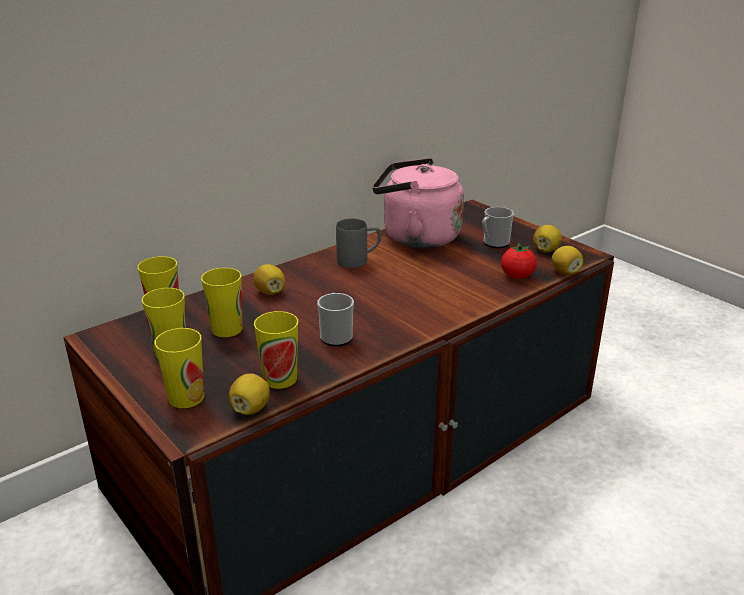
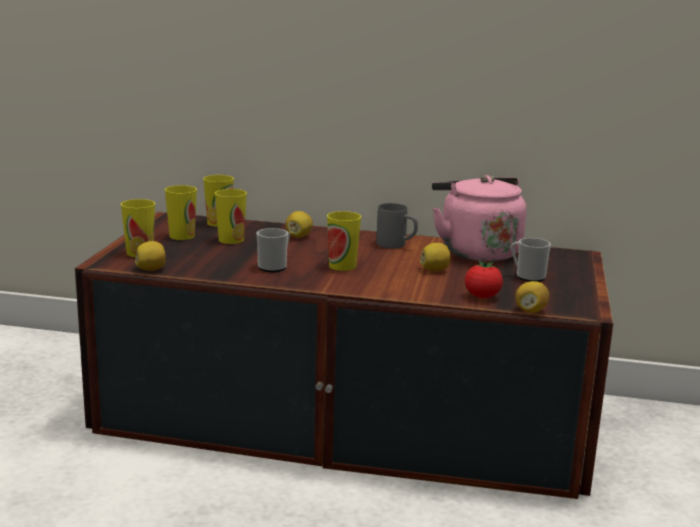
camera: 50 degrees right, 10 degrees down
(280, 378) = (196, 267): cup -> cup (342, 266)
(545, 250) = (558, 296): lemon -> lemon (435, 270)

